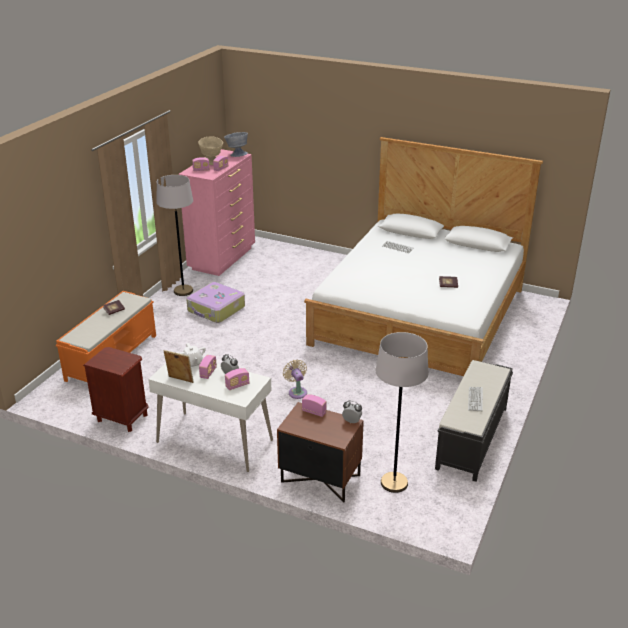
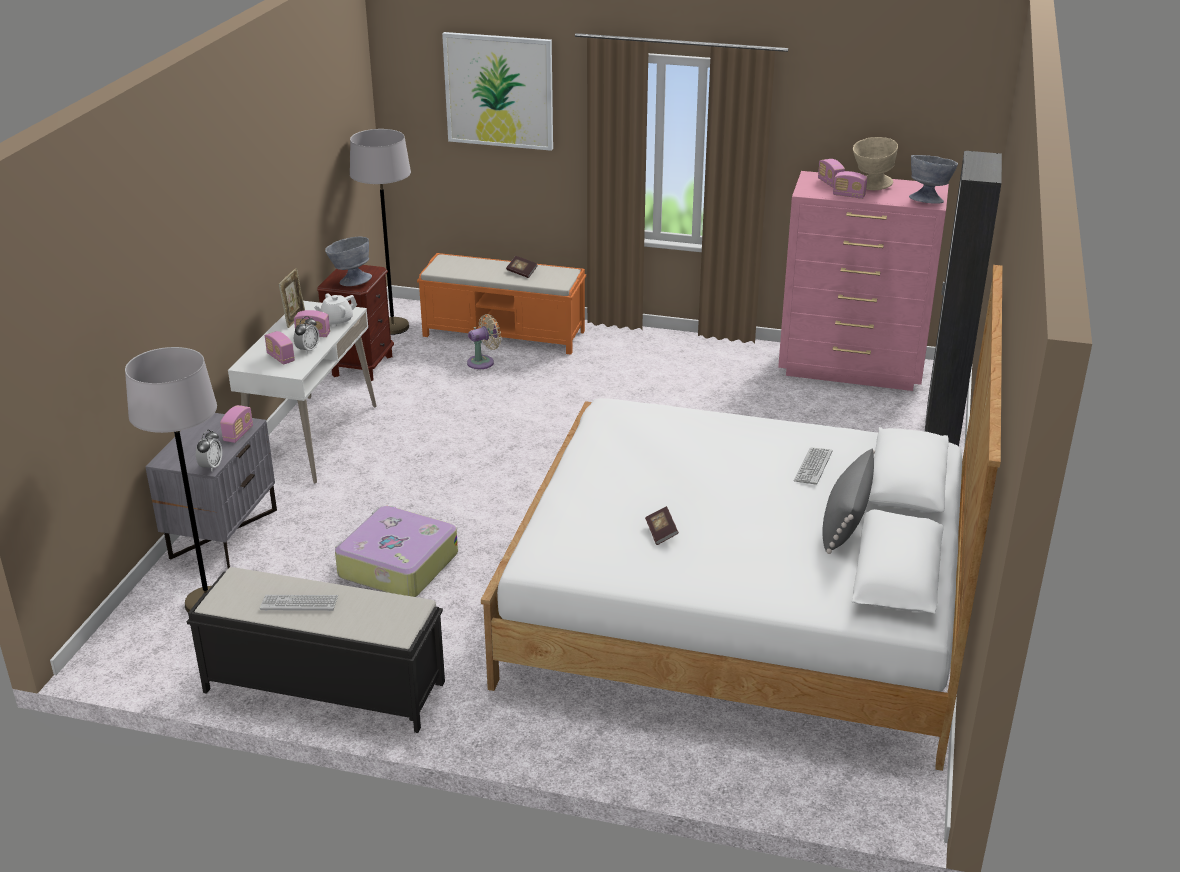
camera: 80 degrees right, 0 degrees up
(52, 211) = (499, 91): none -> picture
(120, 361) = (350, 281): none -> grey bowl
(183, 291) = (716, 353): grey floor lamp -> grey floor lamp (393, 327)
(216, 309) = (669, 389): suitcase -> suitcase (396, 565)
(291, 249) = (941, 432): none -> black wardrobe
(297, 391) = (443, 491): beige fan -> beige fan (483, 362)
(319, 479) = (223, 533): brown nightstand -> grey nightstand
(440, 247) = (845, 520): none -> grey pillow

